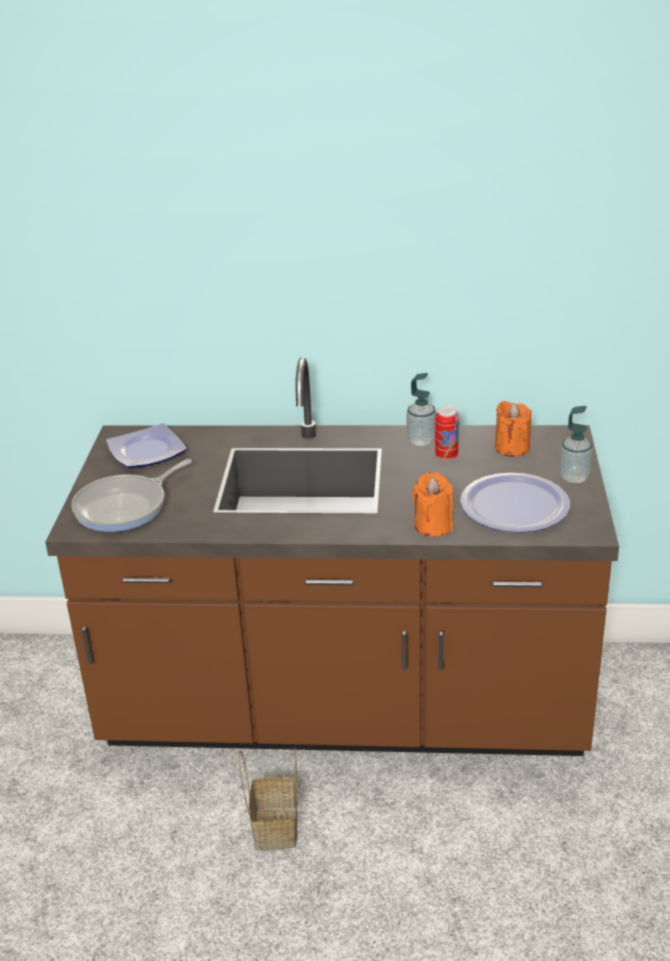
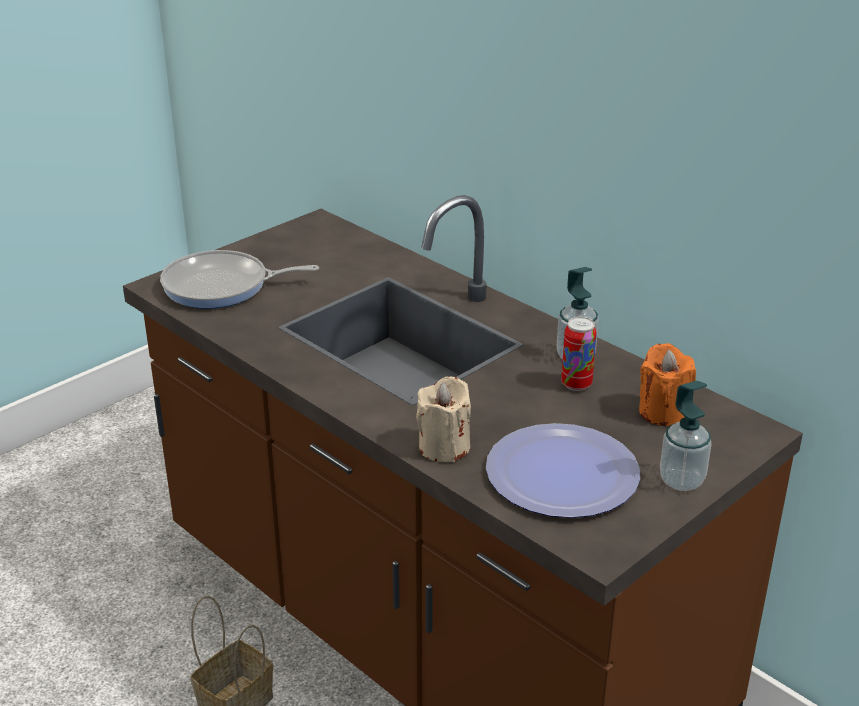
camera: 40 degrees right, 0 degrees up
(147, 450) = (317, 246): plate -> none
(433, 526) = (444, 447): orange candle -> beige candle

